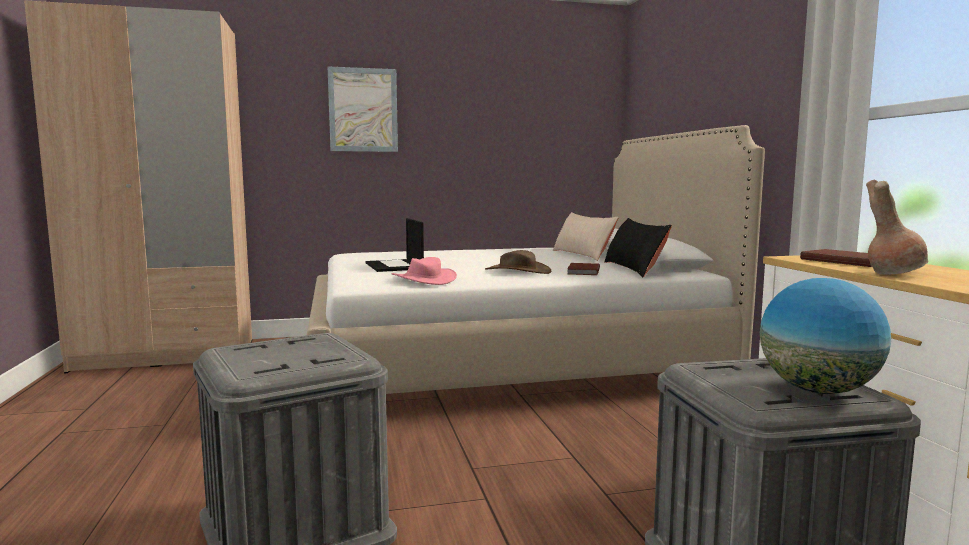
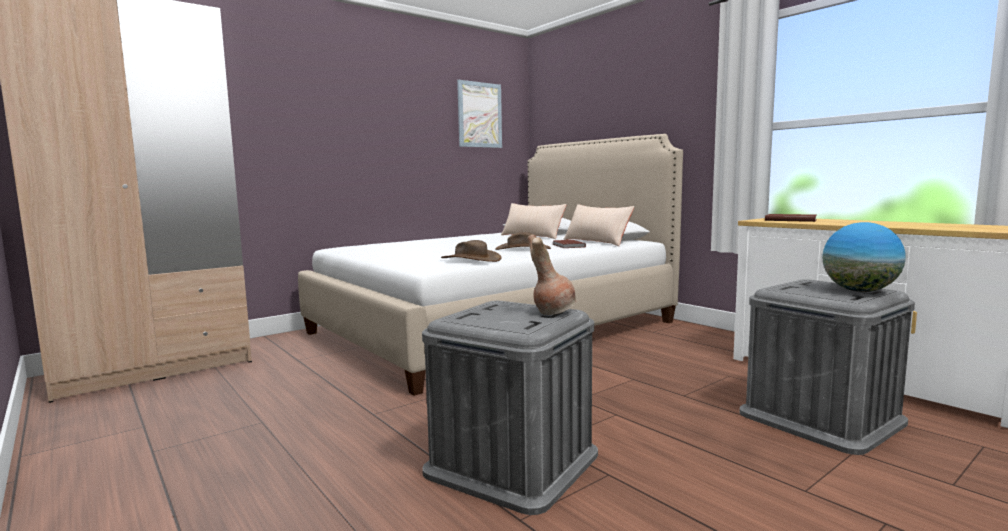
camera: 25 degrees left, 0 degrees up
(363, 110) = (328, 114): picture -> picture (479, 115)
(395, 266) = (414, 253): laptop -> none
(424, 279) = (471, 259): pink hat -> brown hat
(634, 269) = (596, 242): black pillow -> beige pillow
(892, 273) = (838, 223): brown vase -> brown vase (552, 312)

